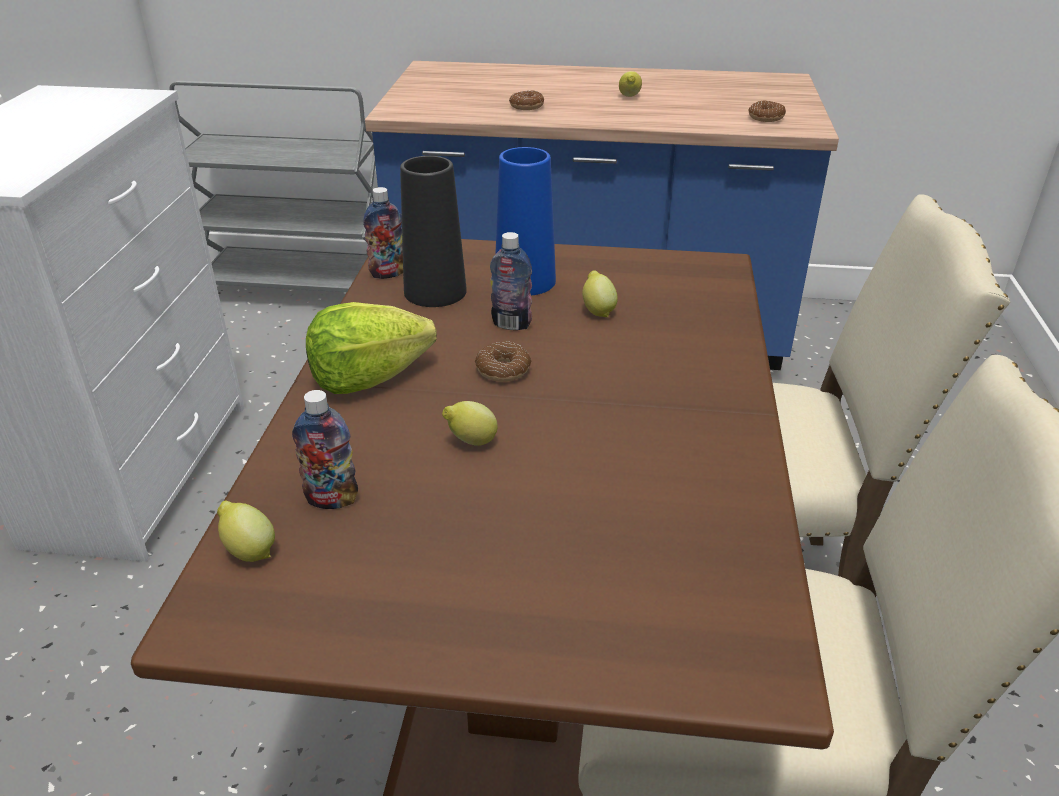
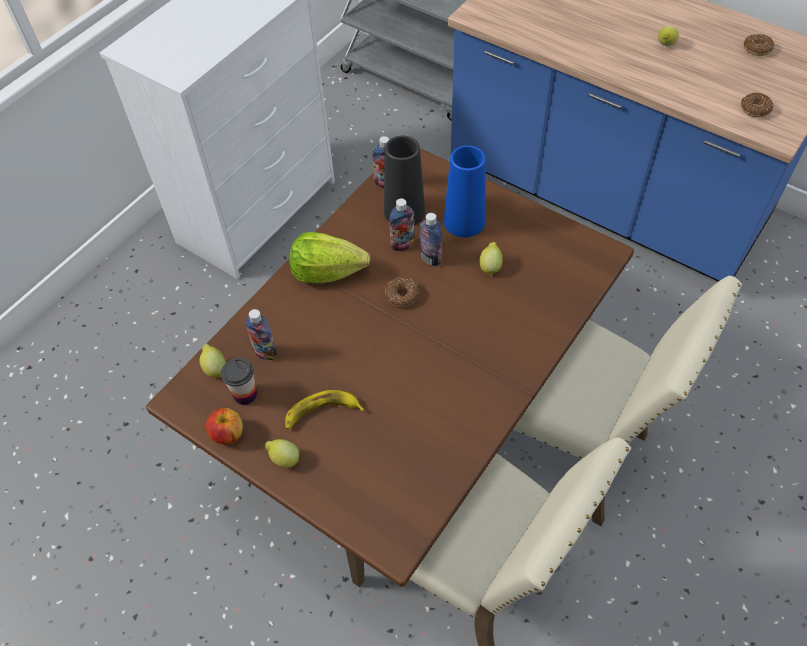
camera: 30 degrees right, 20 degrees up
(332, 567) = (245, 394): none -> cup
(337, 638) = (228, 434): none -> apple
(460, 322) = (402, 244): none -> bottle
(471, 442) = (352, 343): lemon -> lemon (284, 459)
(490, 542) = (322, 412): none -> banana
(526, 106) = (574, 35): donut -> donut (757, 49)

